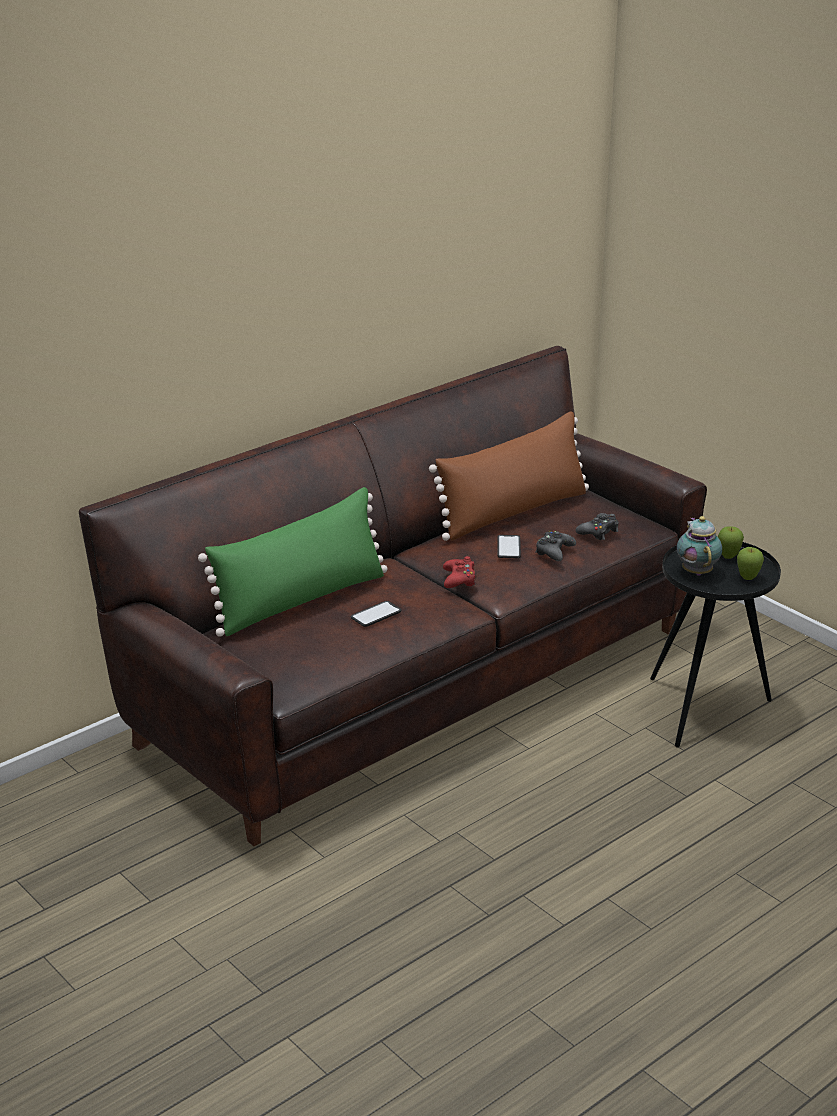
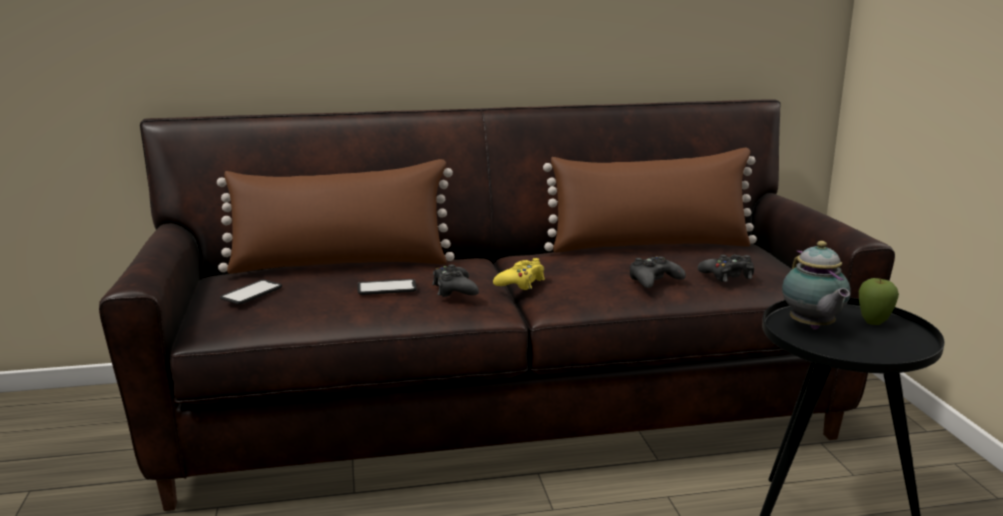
camera: 30 degrees right, 10 degrees down
(301, 600) = (340, 264): green pillow -> brown pillow
(425, 601) = (454, 289): none -> black game controller
(459, 579) = (520, 282): red game controller -> yellow game controller
(508, 547) = (606, 267): phone -> phone (251, 293)
(696, 571) = (812, 327): teapot -> teapot turned 150 degrees clockwise
(748, 578) = (883, 350): apple -> none

